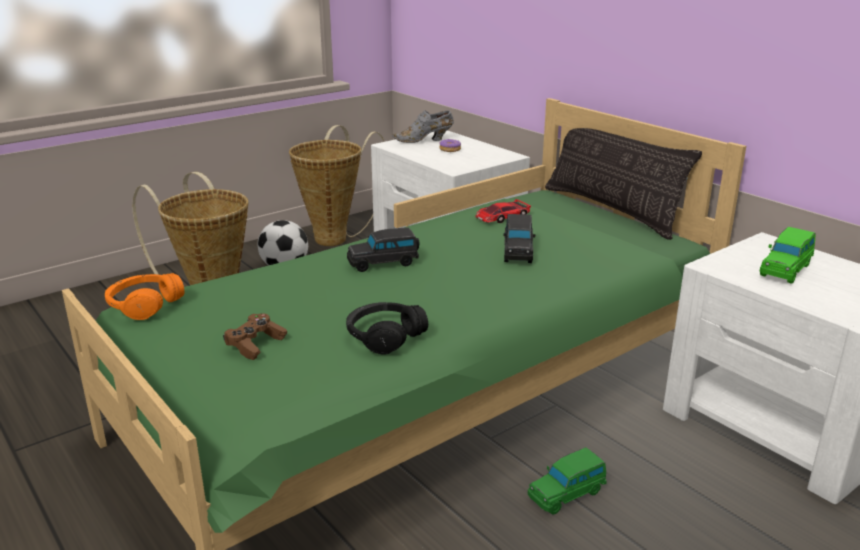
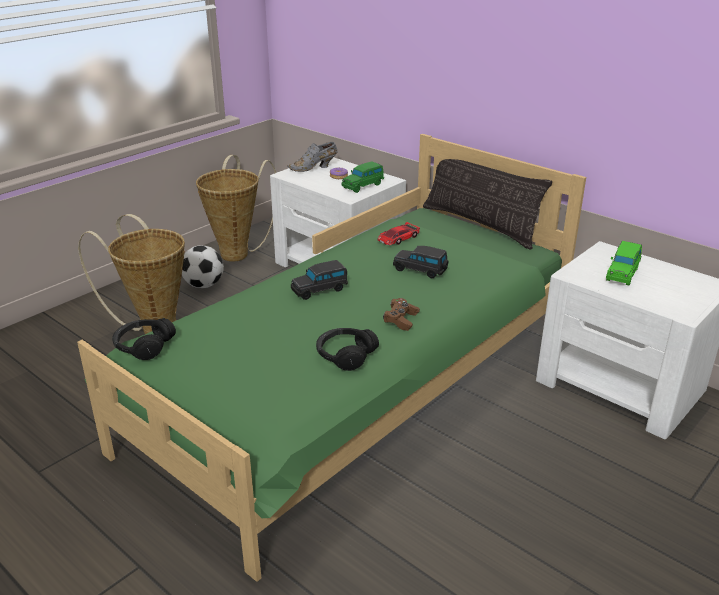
camera: 10 degrees left, 5 degrees up
(144, 305) = (144, 346): orange headphones -> black headphones
(255, 345) = (249, 372): brown game controller -> brown game controller (401, 320)
(518, 252) = (420, 270): black toy car -> black toy car turned 120 degrees clockwise
(567, 494) = (482, 454): green toy car -> green toy car (363, 186)

